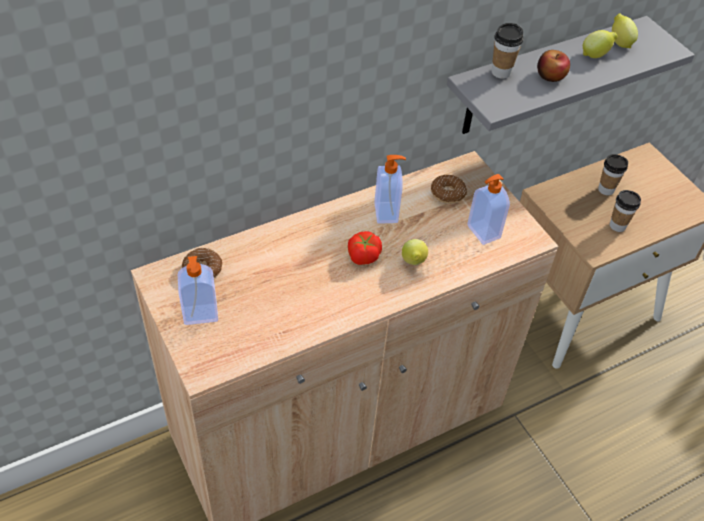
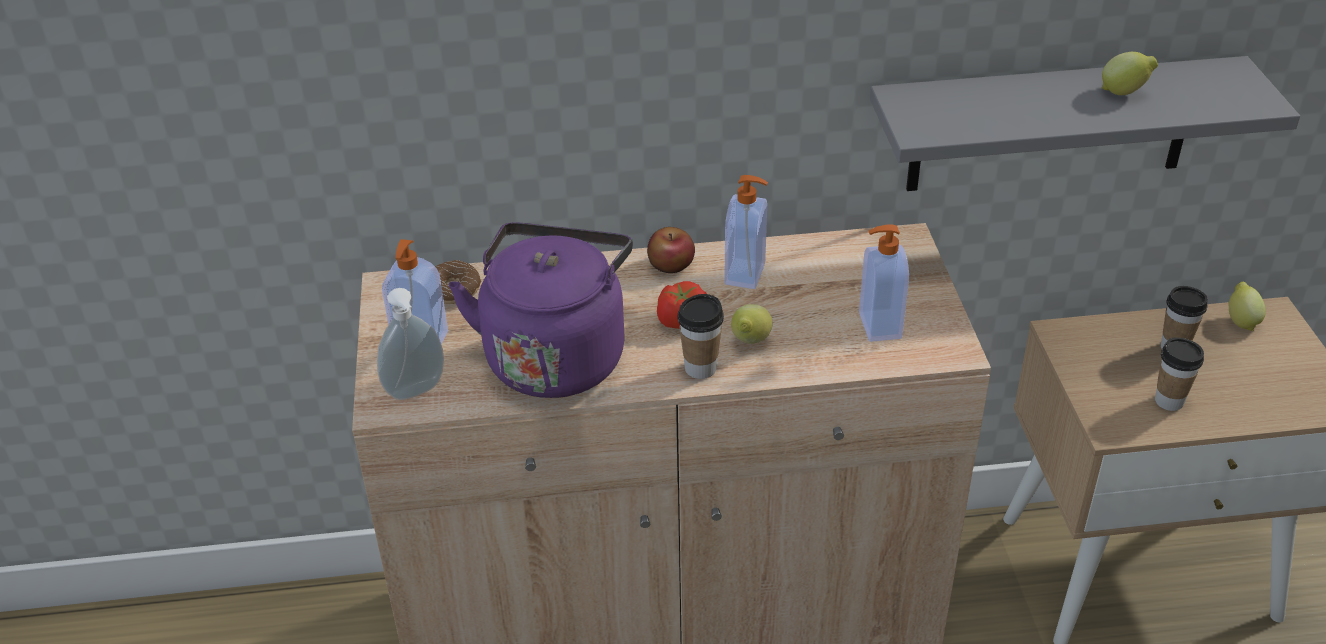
camera: 25 degrees right, 10 degrees down
(219, 355) = (417, 392): none -> soap dispenser
(297, 303) = (556, 355): none -> purple kettle
(447, 193) = (852, 268): donut -> none
(501, 72) = (956, 91): cup -> cup (700, 368)
(550, 76) = (1032, 107): apple -> apple (671, 265)
(619, 42) = (1176, 82): lemon -> lemon (1241, 321)

